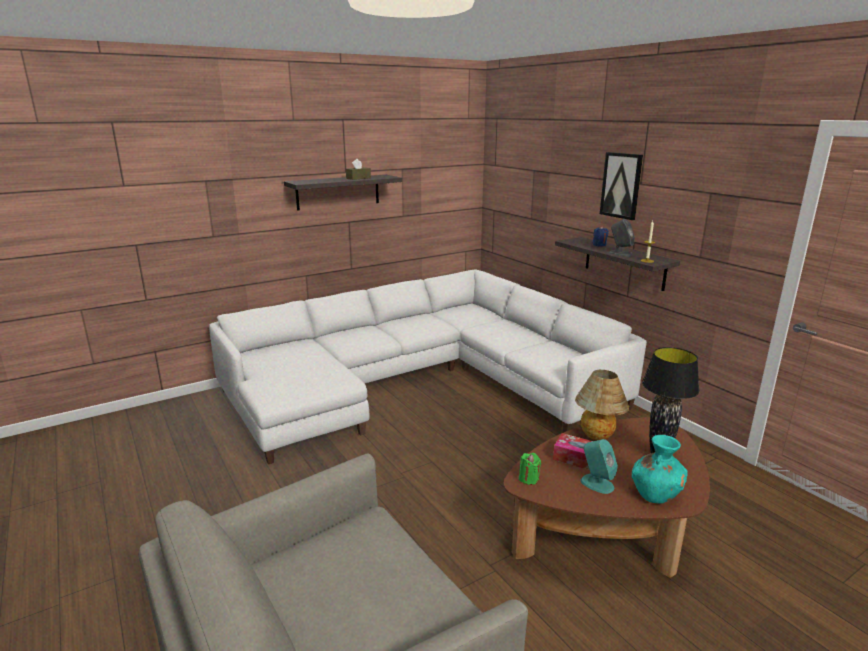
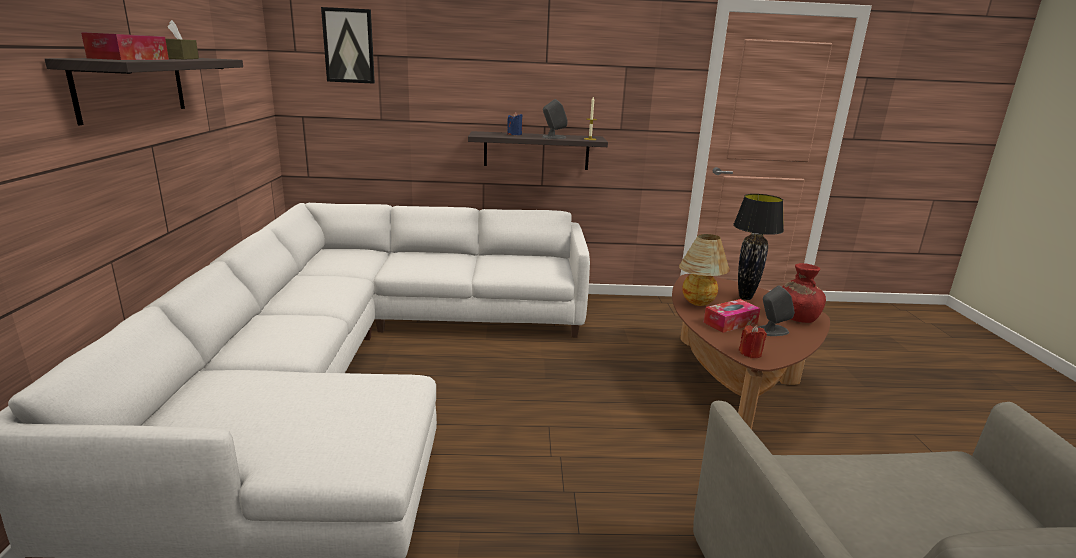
camera: 60 degrees left, 0 degrees up
(319, 180) = (129, 59): none -> tissue box
(528, 479) = (750, 353): green candle -> red candle
(596, 483) = (772, 331): turquoise speaker -> grey speaker
(621, 185) = (523, 66): picture -> picture (349, 46)
(656, 494) = (796, 317): turquoise vase -> red vase

